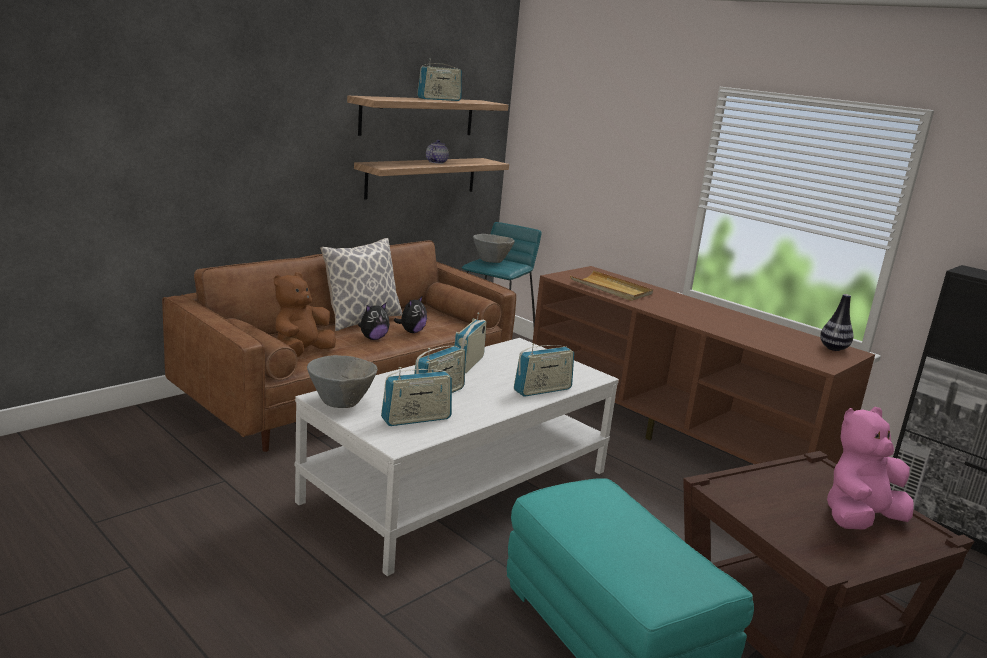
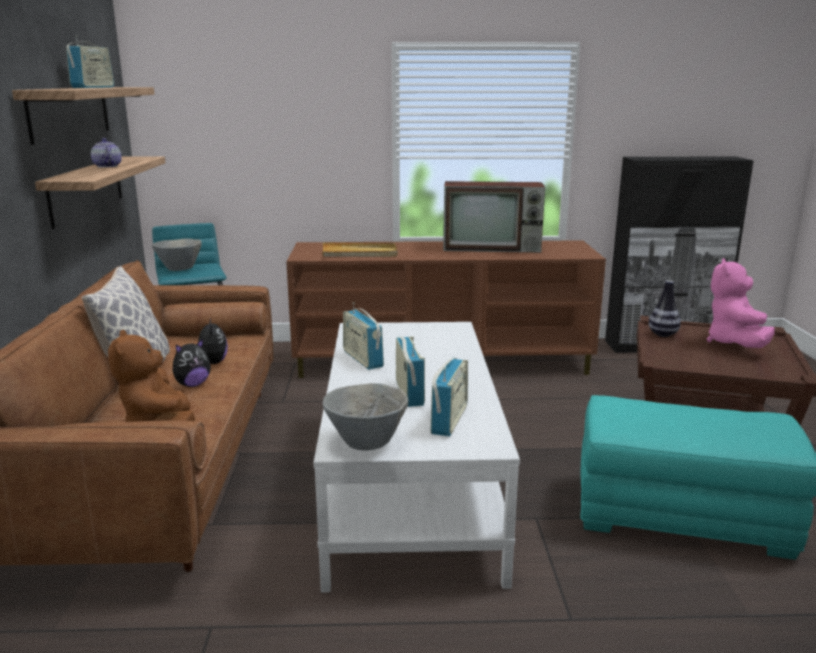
camera: 45 degrees left, 0 degrees up
(373, 338) = (192, 384): plush toy -> plush toy turned 45 degrees clockwise
(542, 390) = (457, 352): radio -> none
(746, 325) = (493, 247): none -> television
(833, 348) = (562, 244): vase -> vase (663, 335)

